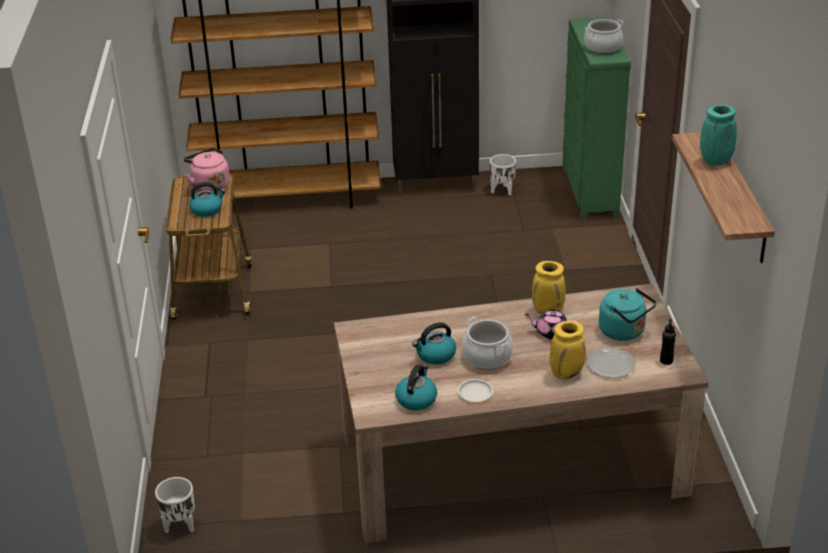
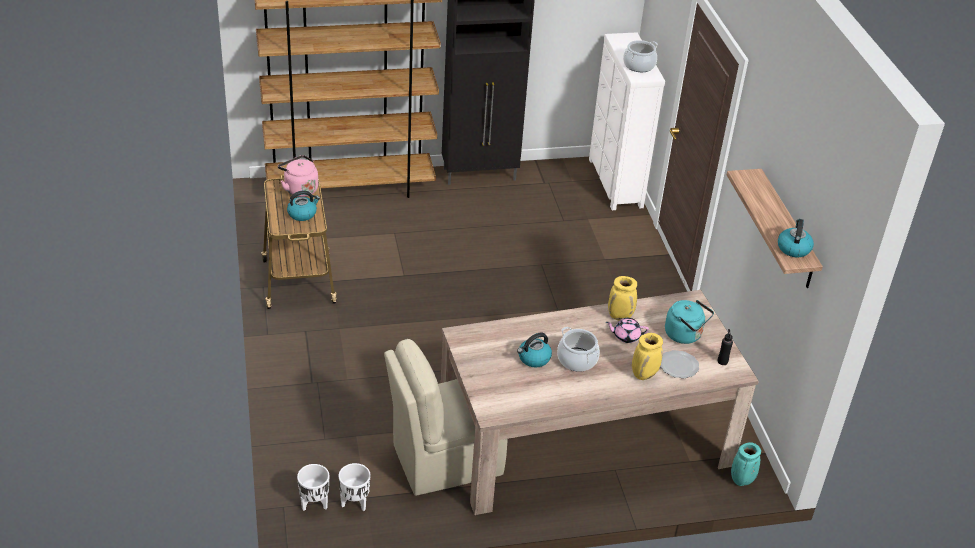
camera: 10 degrees left, 5 degrees up
(340, 481) = (444, 460): none -> beige chair
(416, 399) = (525, 399): kettle -> kettle (793, 248)
(475, 393) = (573, 393): white plate -> none
(502, 191) = (539, 181): white planter -> white planter (355, 502)
(589, 192) = (614, 183): green dresser -> white dresser
(715, 162) = (766, 199): turquoise vase -> turquoise vase (741, 481)

